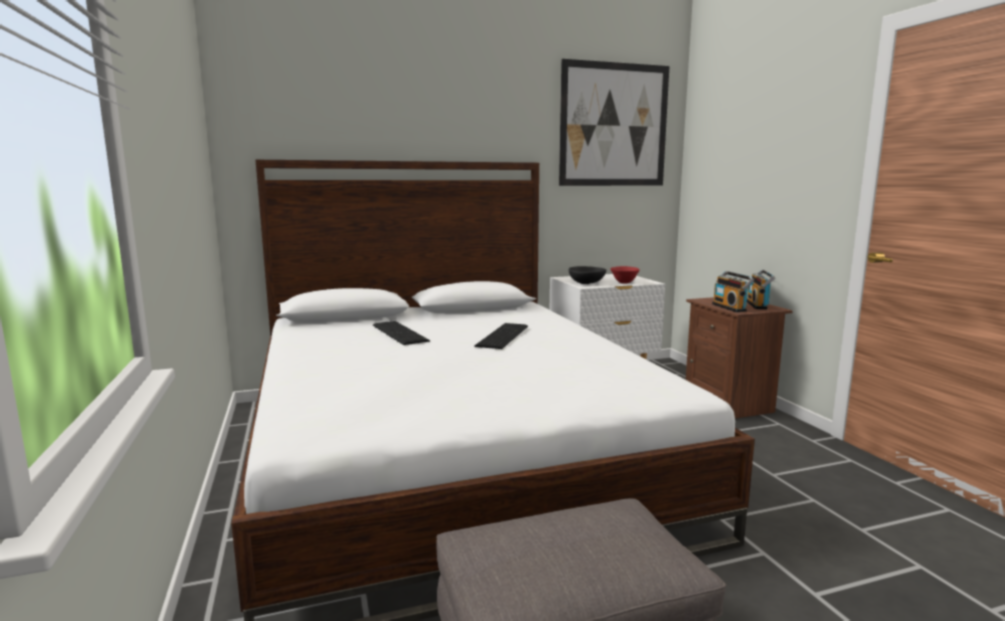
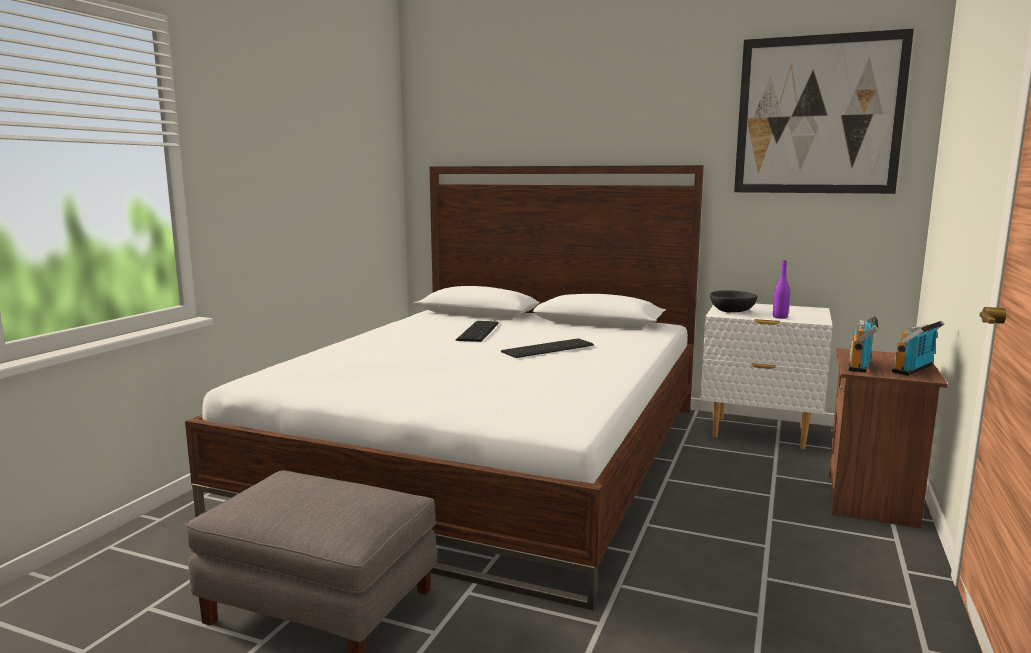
camera: 40 degrees right, 0 degrees up
(624, 283) = (780, 317): red bowl -> purple bottle

